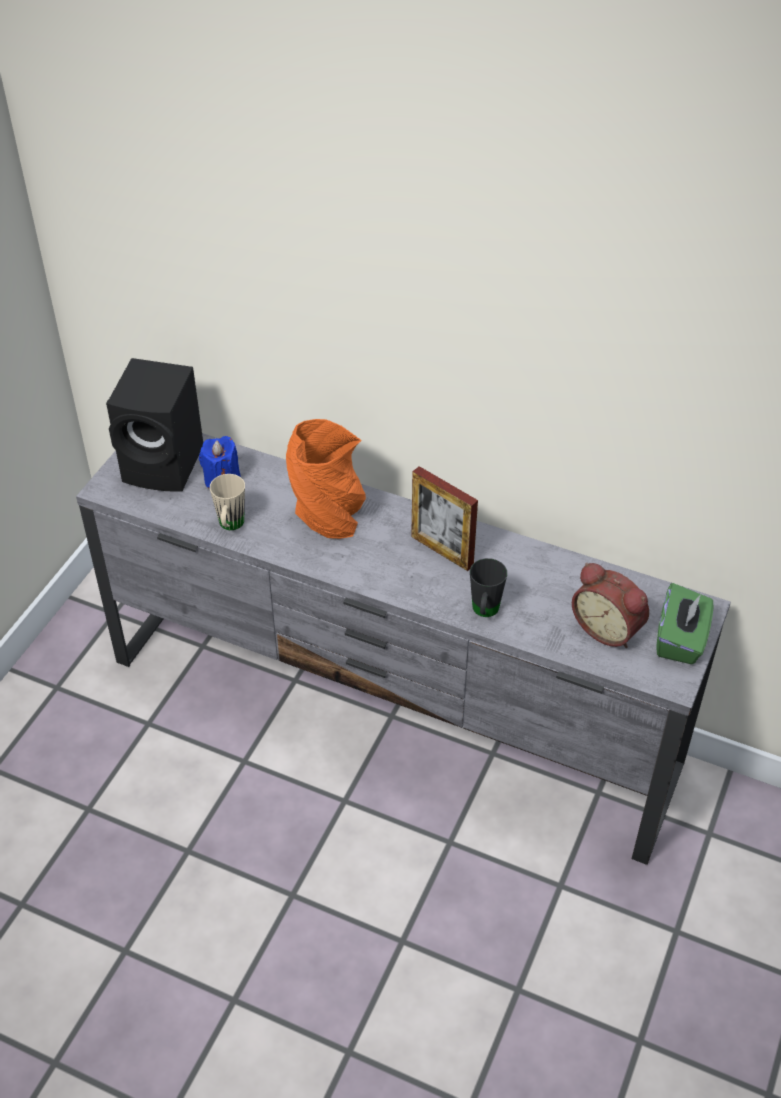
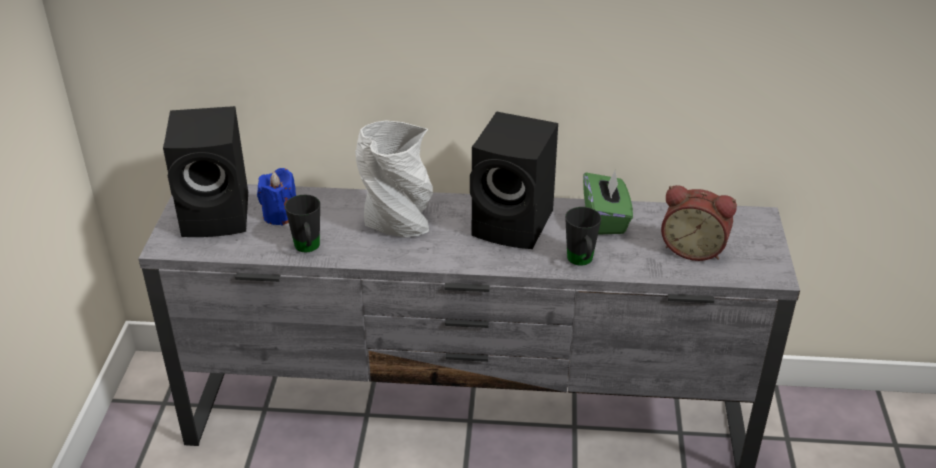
camera: 20 degrees left, 10 degrees down
(230, 526) = (308, 249): beige mug -> black mug
(329, 518) = (399, 223): orange vase -> grey vase
(442, 551) = (515, 225): picture frame -> black speaker
(680, 640) = (757, 243): green tissue box -> green tissue box (605, 219)

